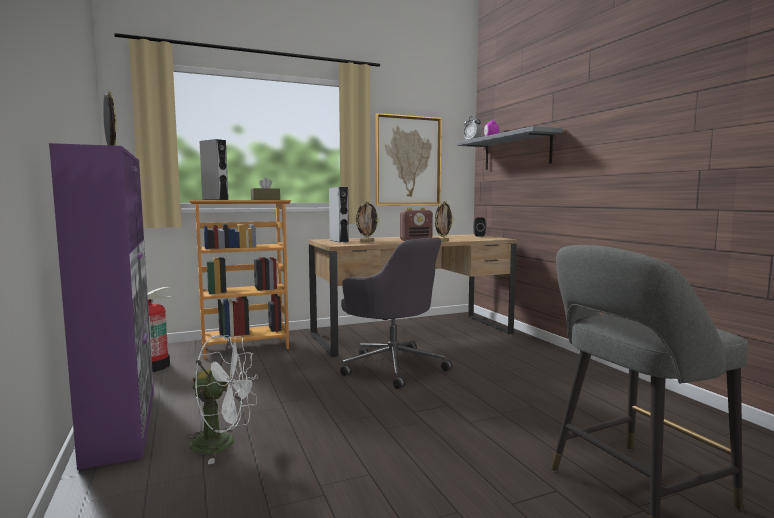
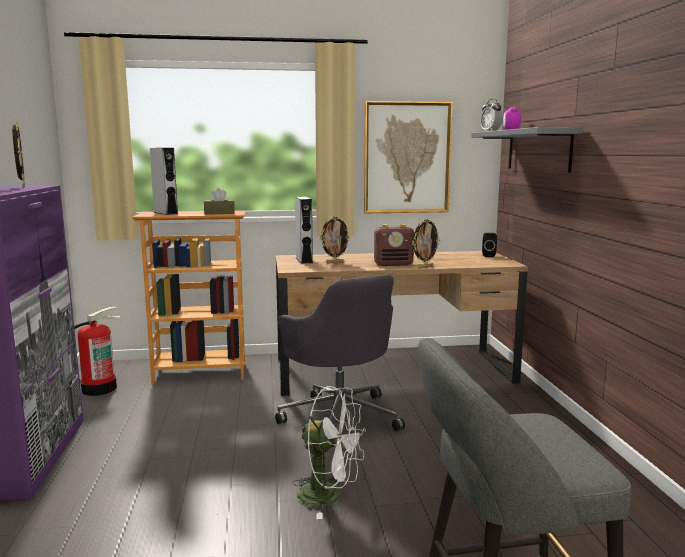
camera: 15 degrees right, 5 degrees up
(223, 444) = (109, 493): white fan -> white fan (329, 496)

